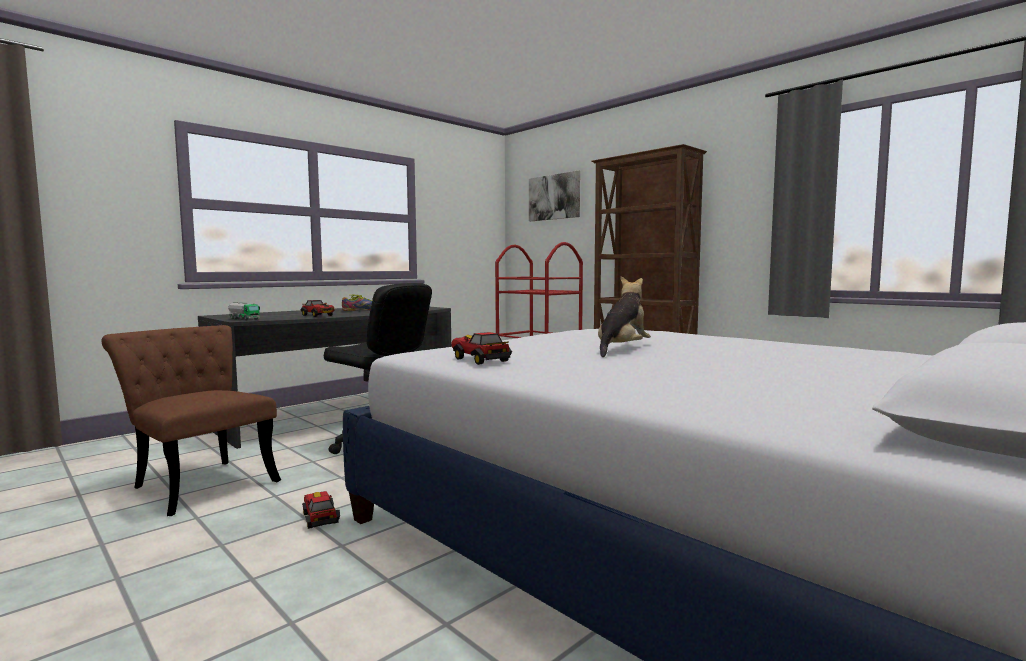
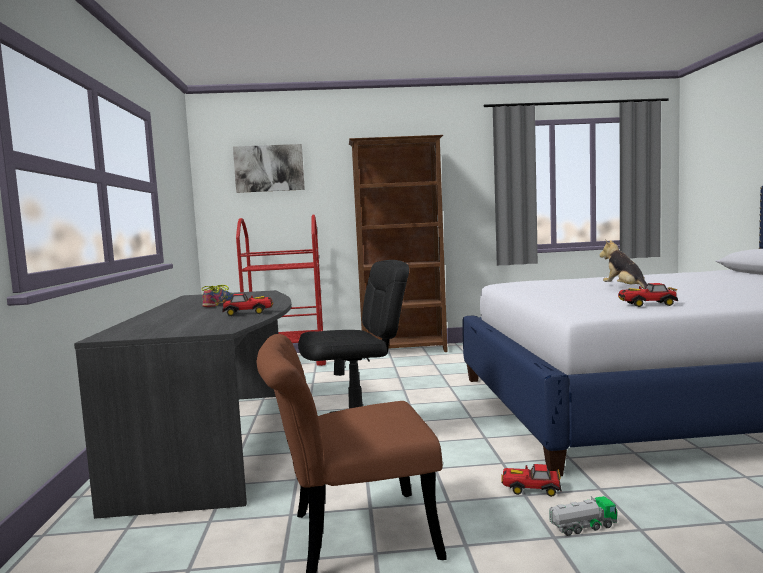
camera: 50 degrees left, 0 degrees up
(244, 319) = (211, 329): toy truck -> toy truck (583, 527)

